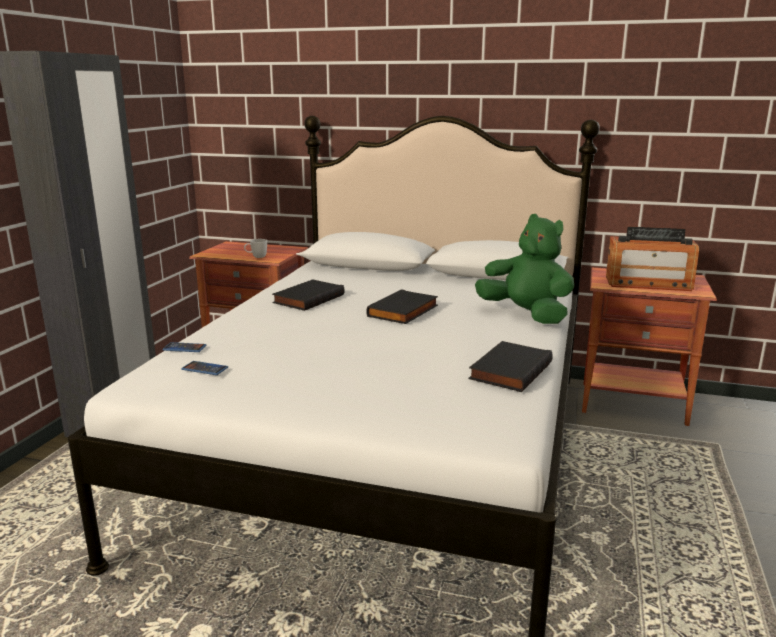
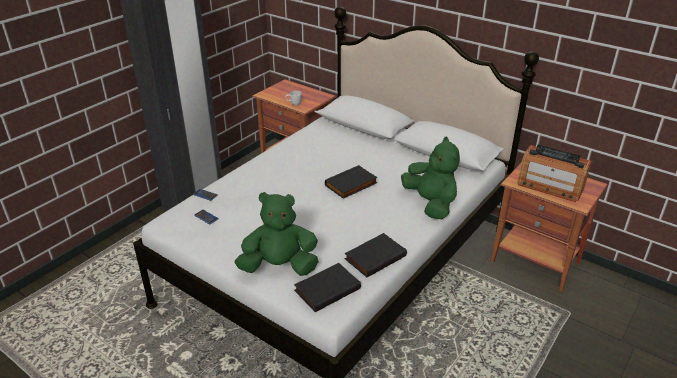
camera: 20 degrees right, 15 degrees up
(308, 298) = (301, 158): black book -> black book (327, 288)
(375, 404) = (279, 266): none -> green plush toy

